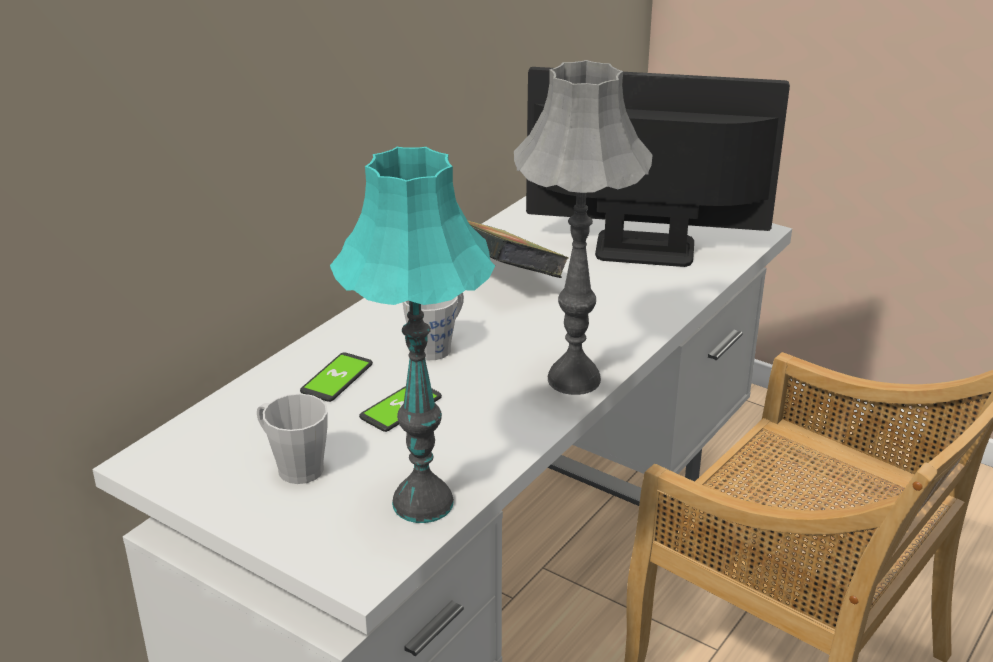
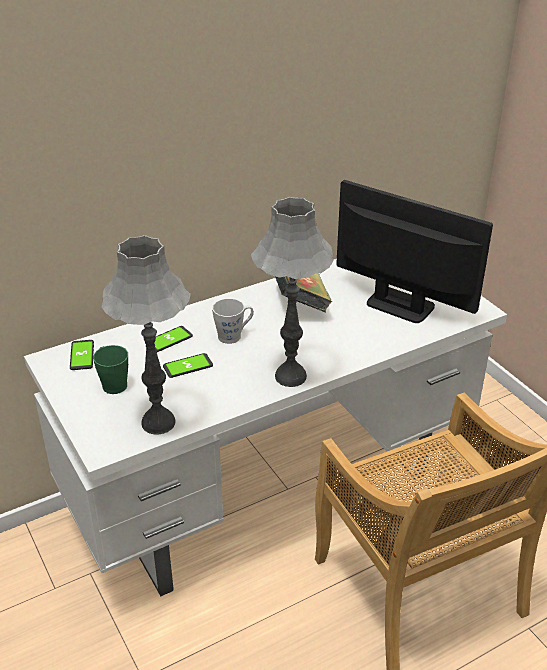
camera: 25 degrees right, 5 degrees up
(203, 440) = (82, 355): none -> phone
(293, 466) = (112, 383): grey mug -> green mug
(422, 503) = (158, 423): turquoise table lamp -> grey table lamp

